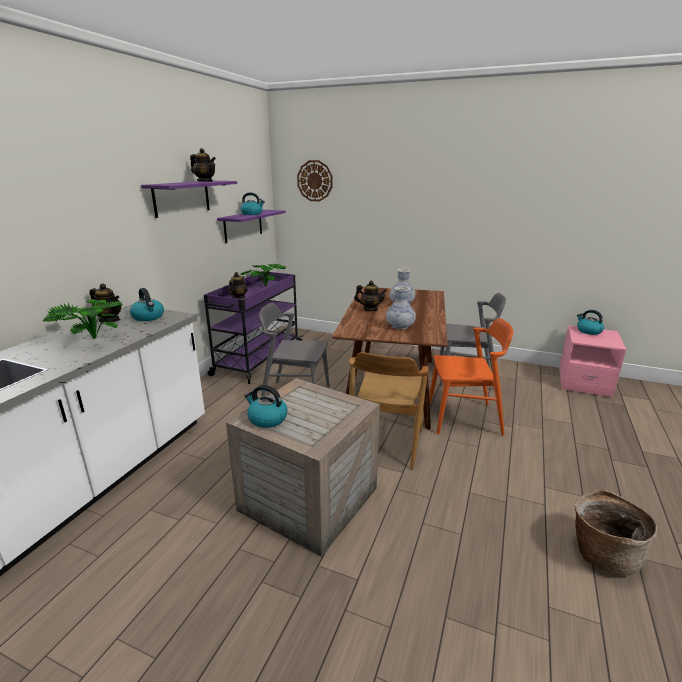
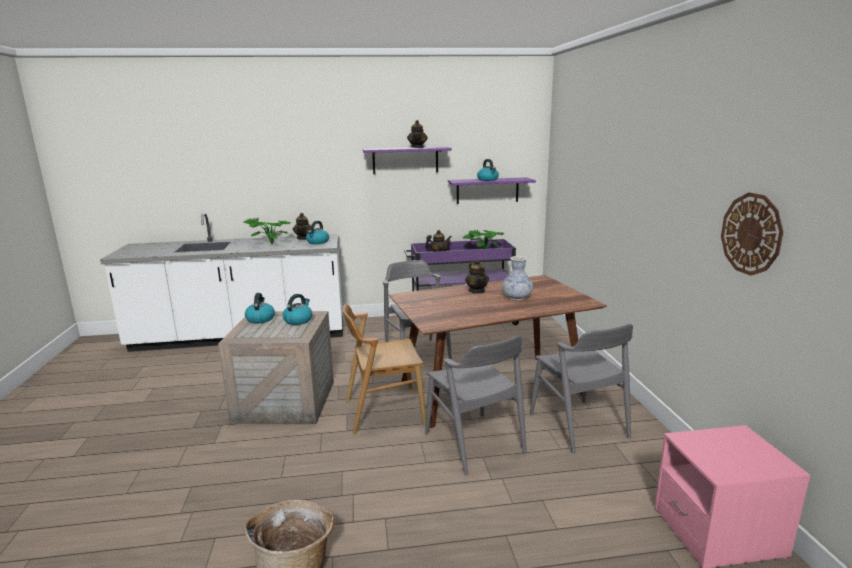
camera: 60 degrees right, 5 degrees down
(315, 181) = (568, 150): wall clock -> wall clock (751, 234)
(400, 326) = (445, 308): vase -> none
(464, 418) = (474, 443): orange chair -> grey chair
(588, 331) = (747, 444): kettle -> kettle (298, 320)

